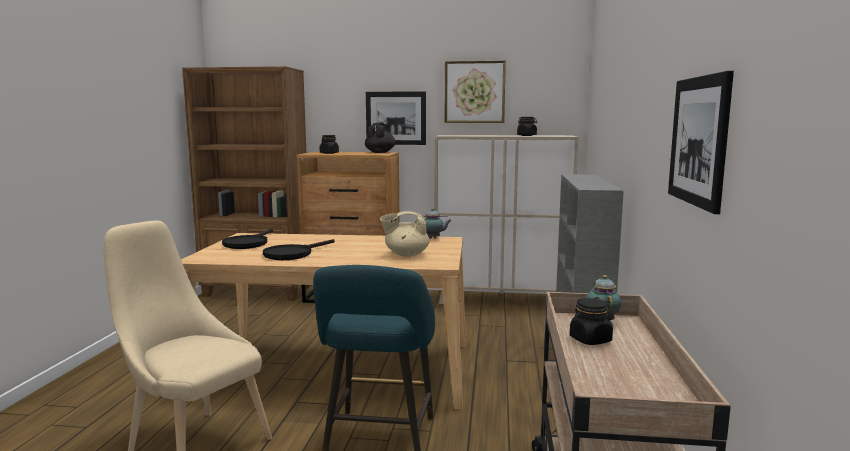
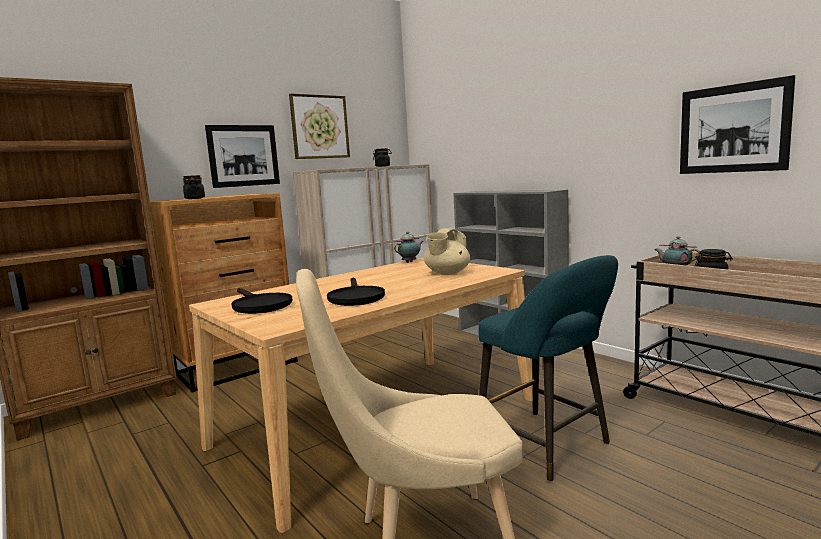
camera: 45 degrees left, 0 degrees up
(380, 152) = (244, 194): black teapot -> none

